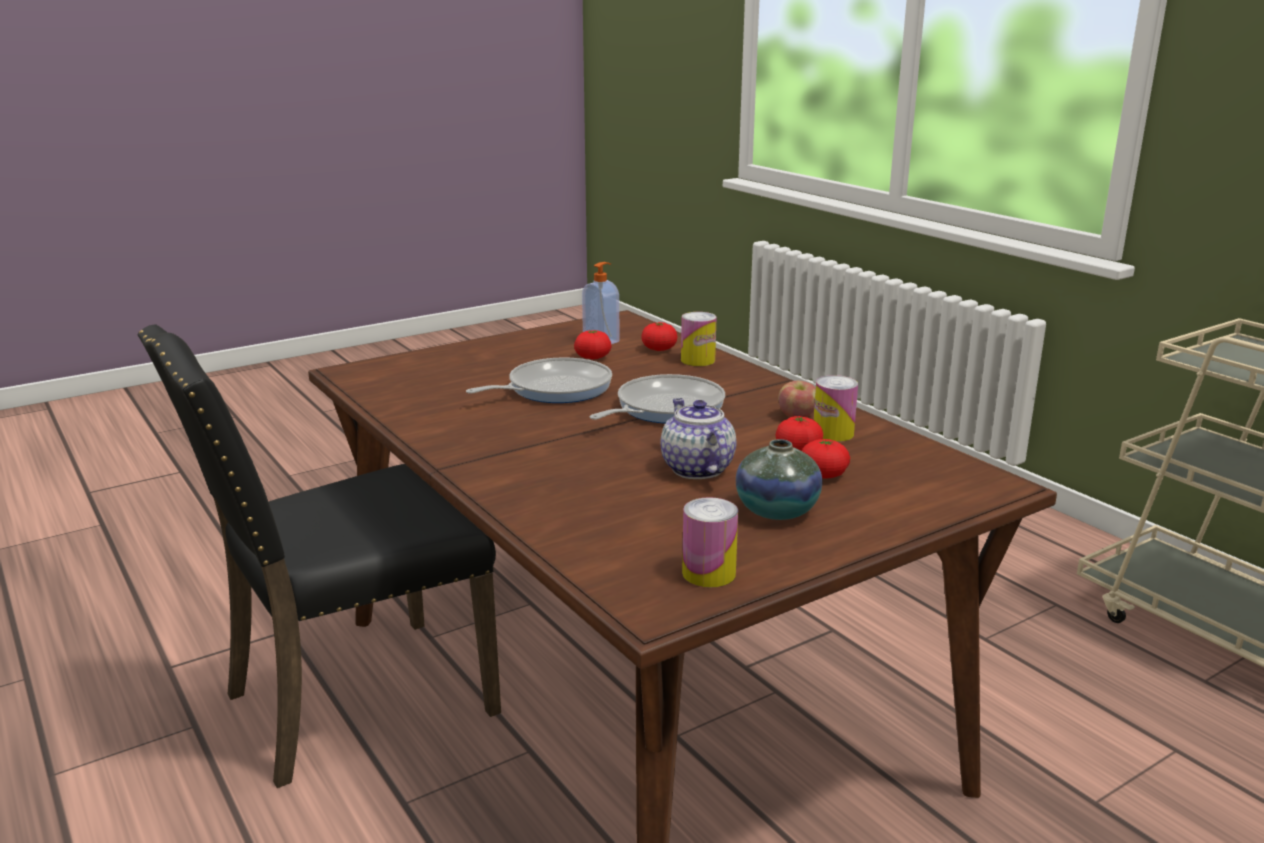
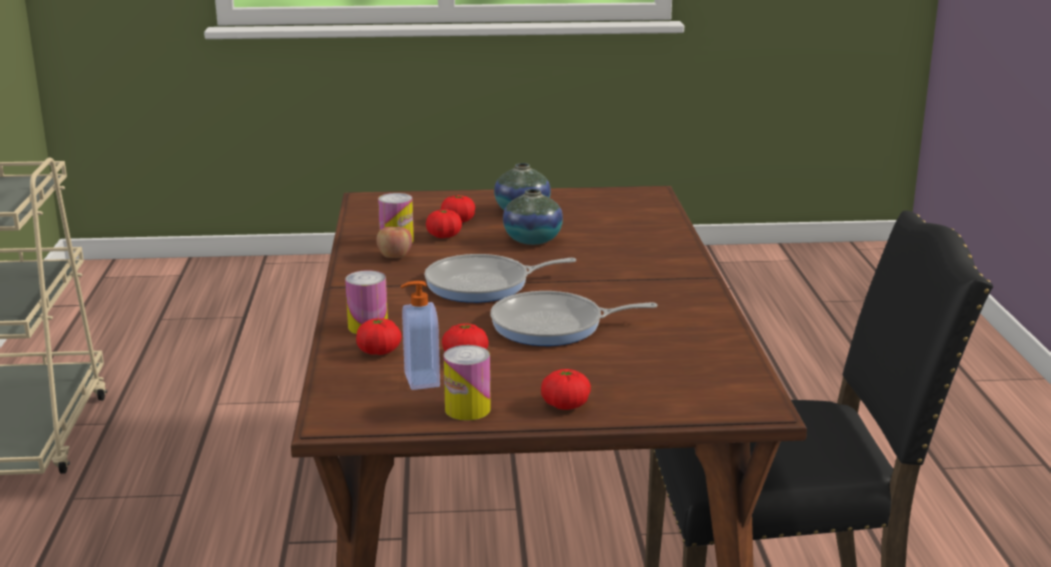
camera: 150 degrees left, 0 degrees up
(486, 347) = (565, 405): none -> tomato
(695, 468) = (532, 240): teapot -> vase
(708, 573) = (603, 197): can -> can (467, 409)

